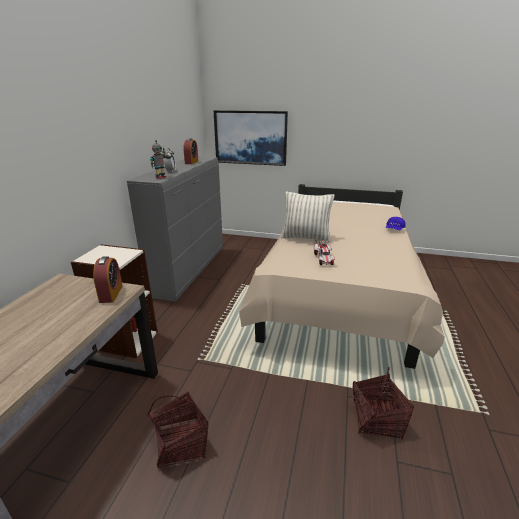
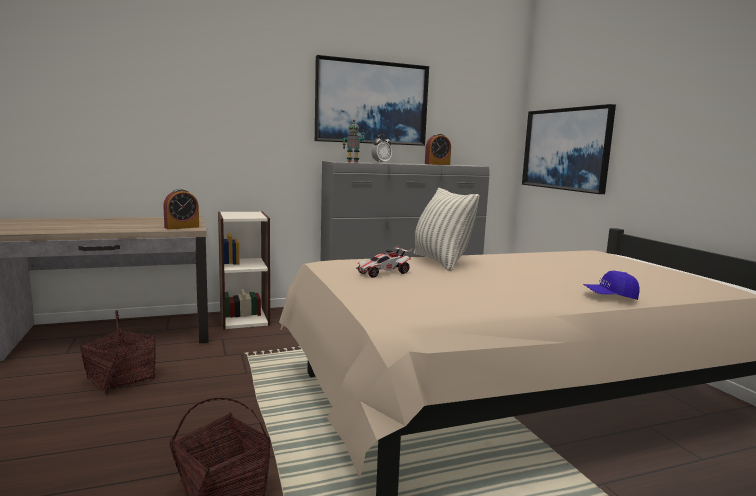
camera: 55 degrees right, 15 degrees down
(141, 118) = (371, 103): none -> picture

